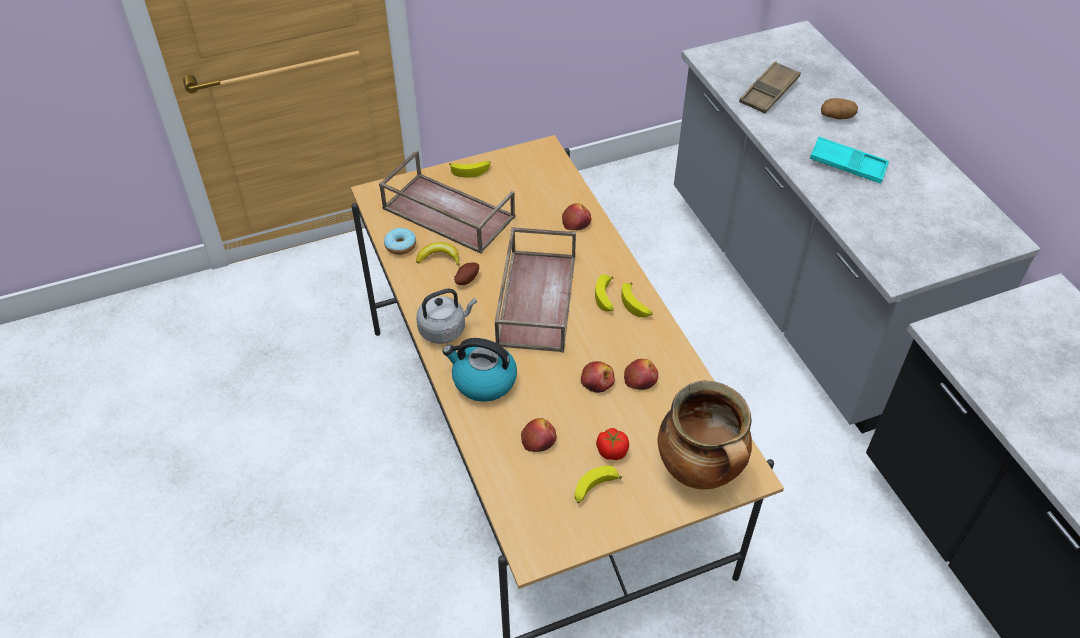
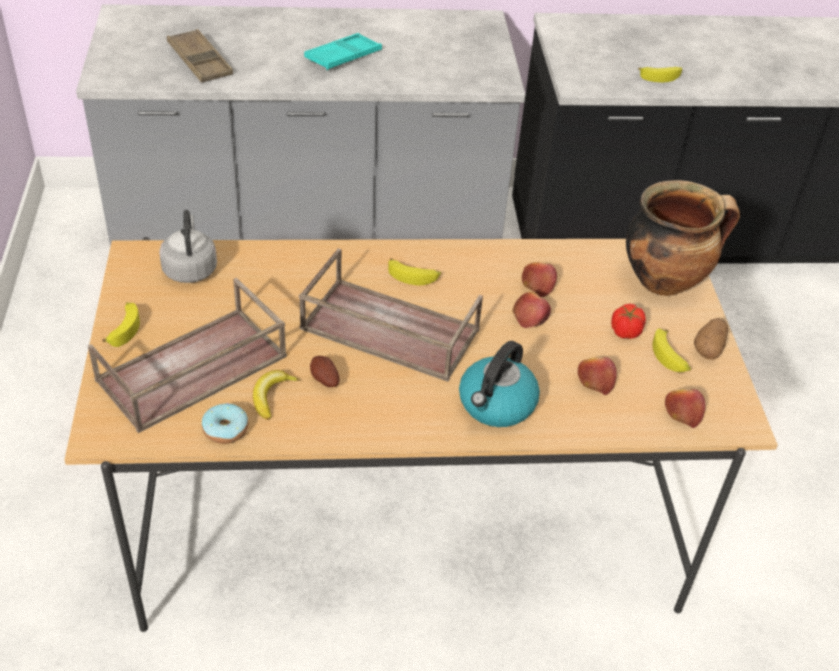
camera: 75 degrees left, 5 degrees down
(445, 329) = (400, 420): grey kettle -> grey kettle (190, 268)
(576, 221) = (280, 264): apple -> apple (682, 413)
(636, 305) = (434, 258): banana -> banana (661, 76)
(837, 117) = (270, 39): potato -> potato (709, 348)

